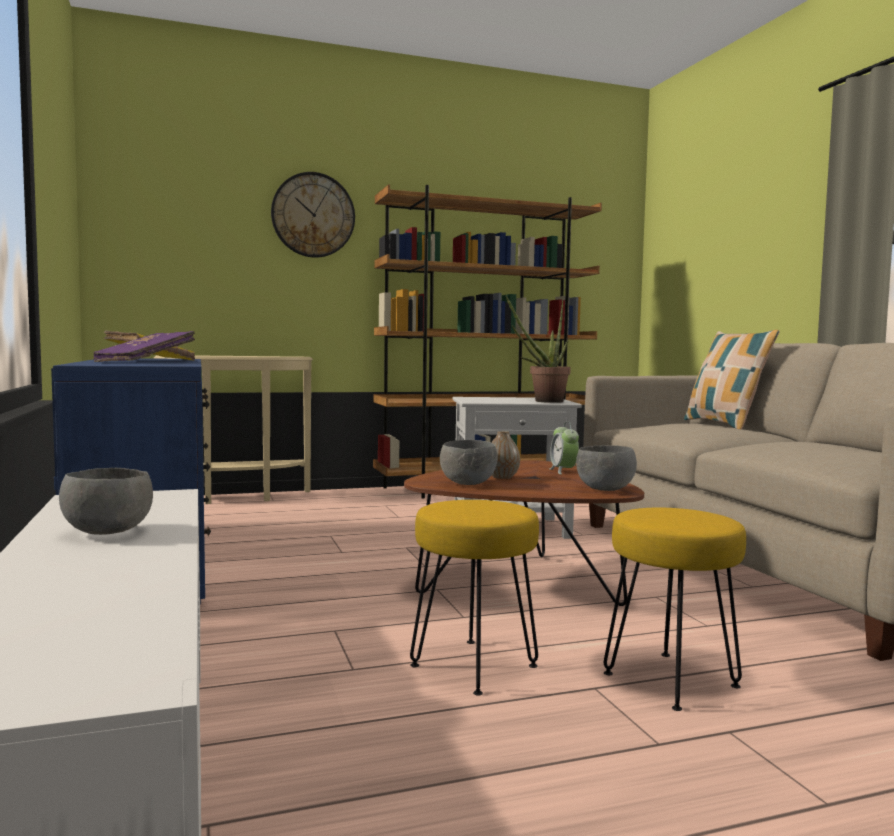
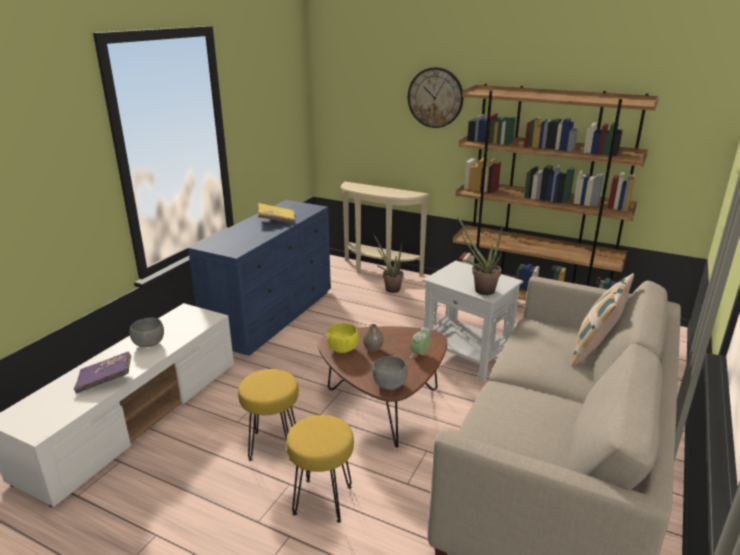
camera: 45 degrees right, 20 degrees up
(145, 362) = (249, 235): purple book -> purple book (105, 380)
(290, 506) = (390, 288): none -> potted plant
(469, 484) = (343, 350): grey bowl -> yellow bowl

